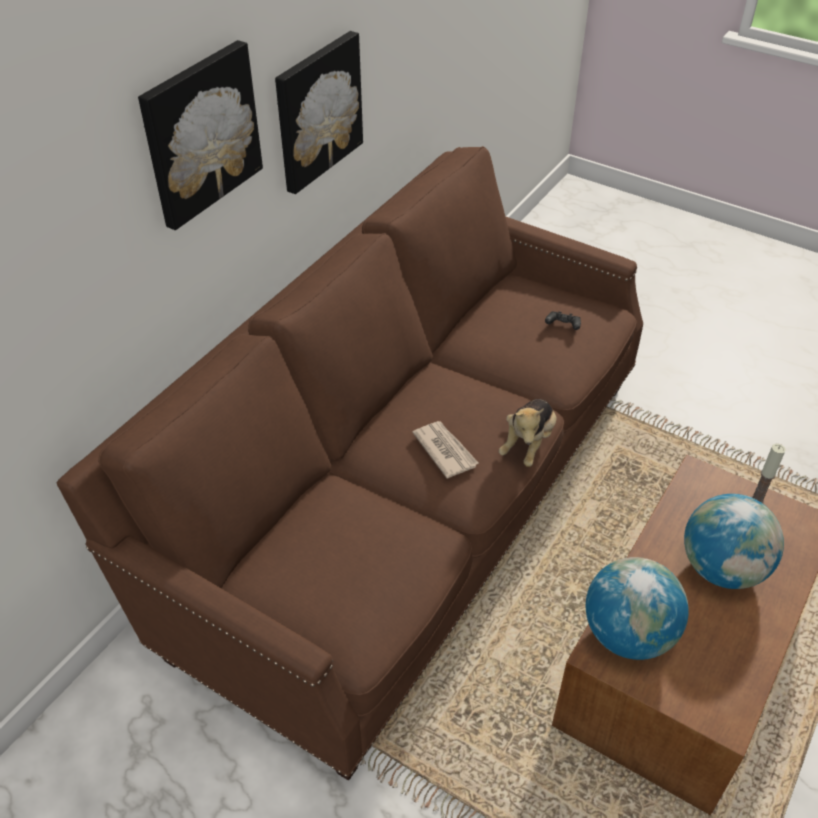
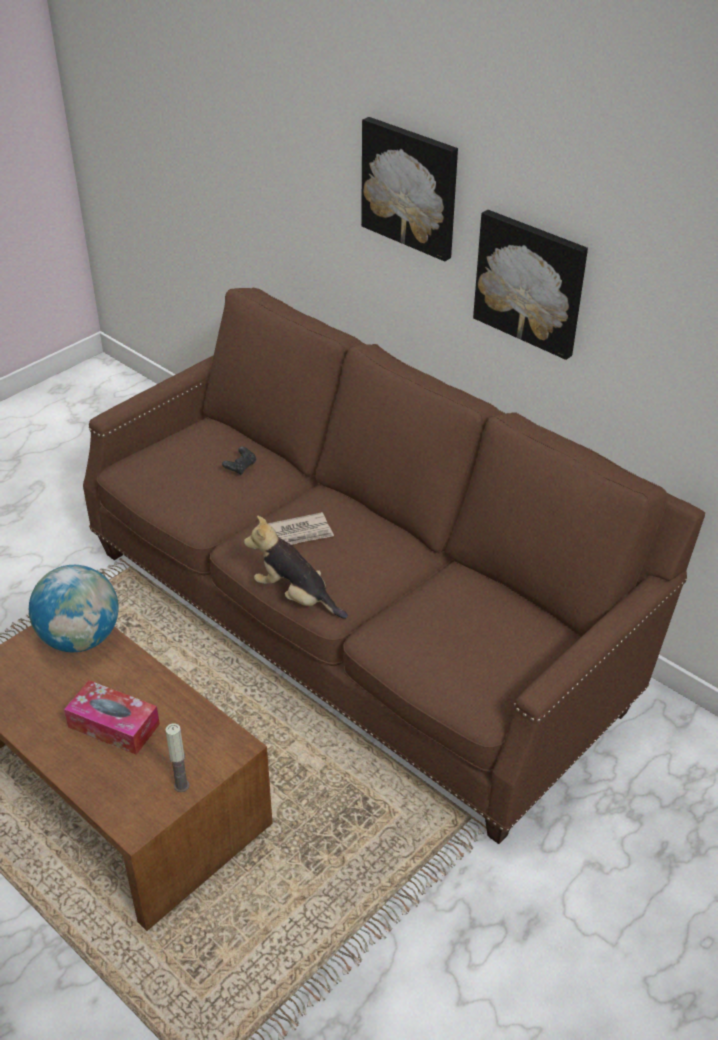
camera: 100 degrees right, 5 degrees down
(562, 326) = (459, 651): black game controller -> black game controller (240, 467)
(722, 568) = (114, 725): globe -> tissue box

